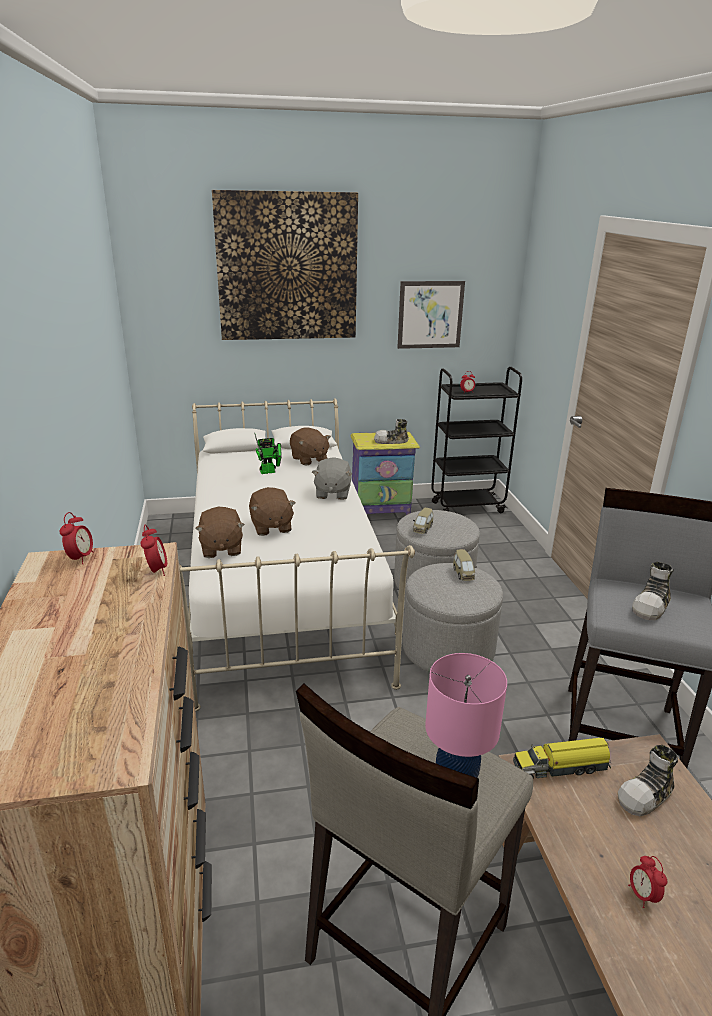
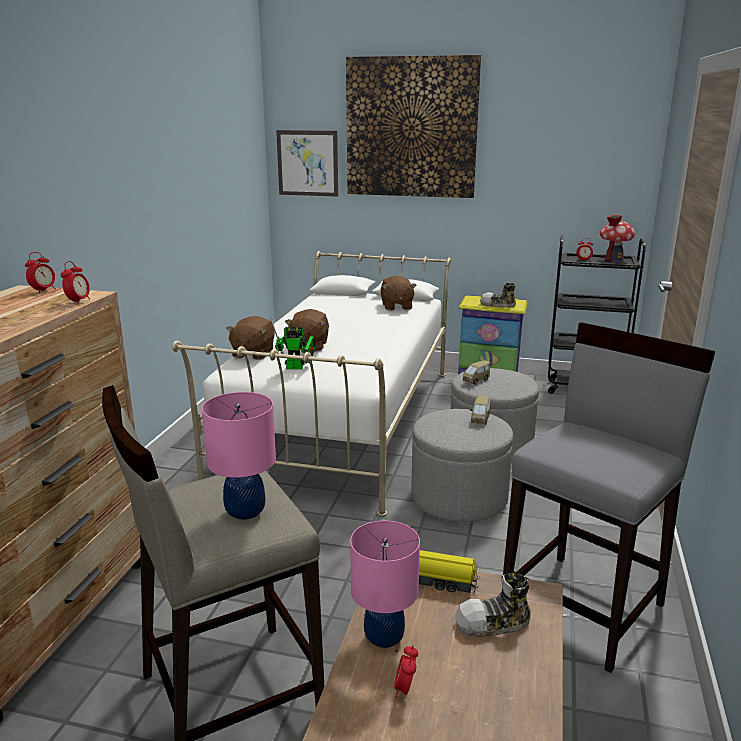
camera: 25 degrees right, 5 degrees down
(270, 471) = (351, 310): toy robot -> toy robot (297, 368)
(332, 493) = (389, 331): grey plush toy -> none
(430, 315) = (555, 179): picture -> picture (307, 163)
(489, 389) = (613, 260): none -> toy house
(583, 847) = (385, 639): none -> pink table lamp
(652, 605) = (594, 448): shoe -> none

